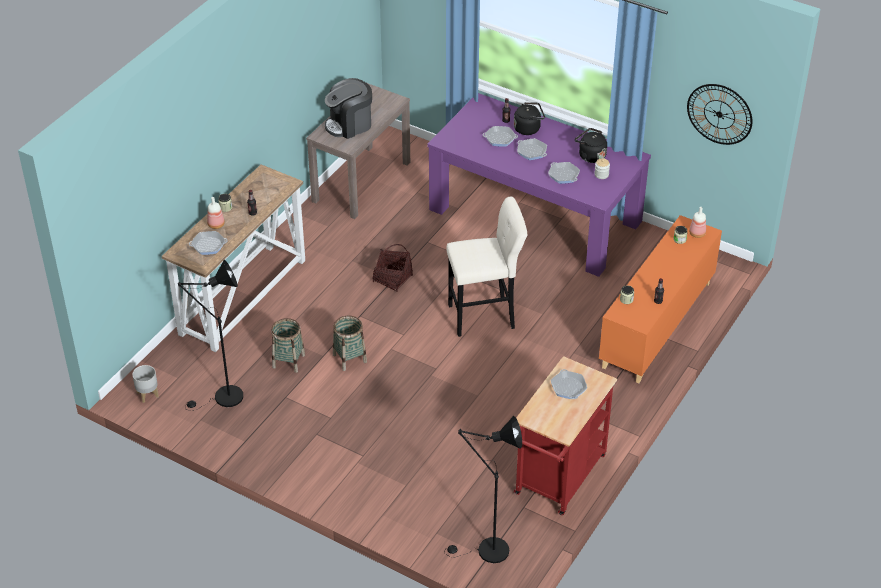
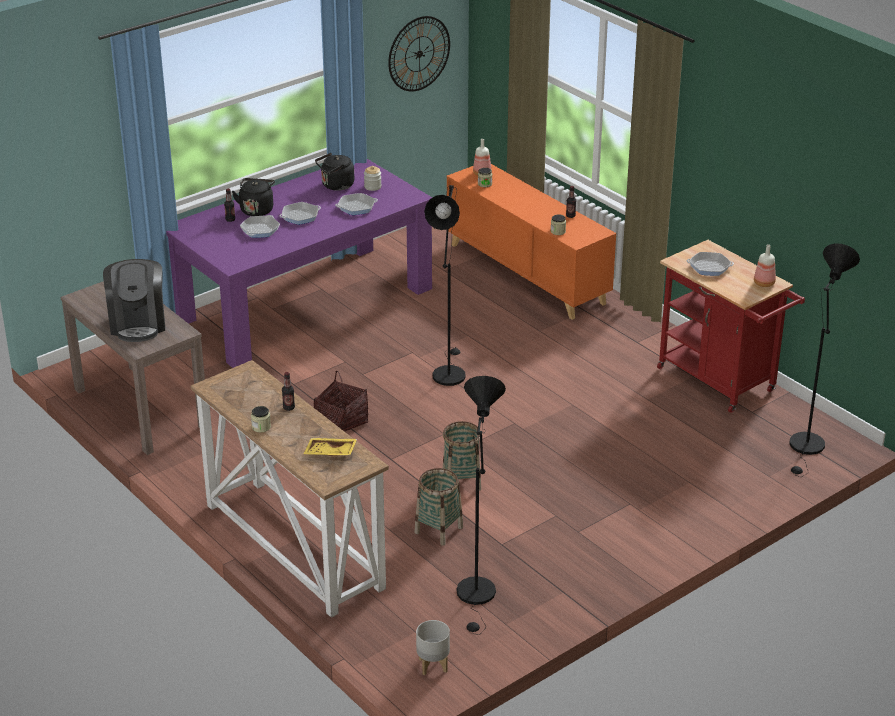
camera: 70 degrees left, 10 degrees down
(208, 245) = (330, 453): frying pan -> yellow tray
(216, 225) = (292, 440): bottle -> bottle (764, 283)
(485, 316) = (448, 372): beige stool -> black floor lamp

